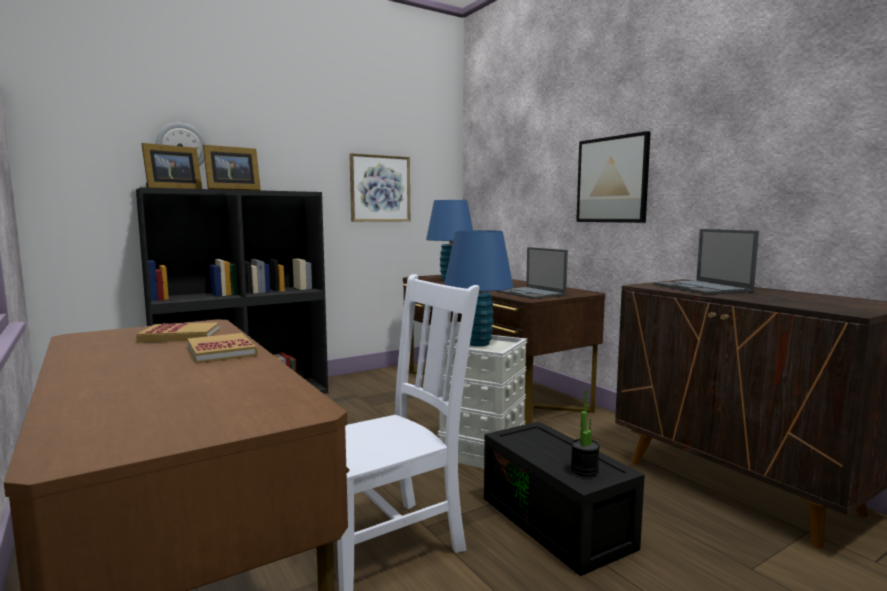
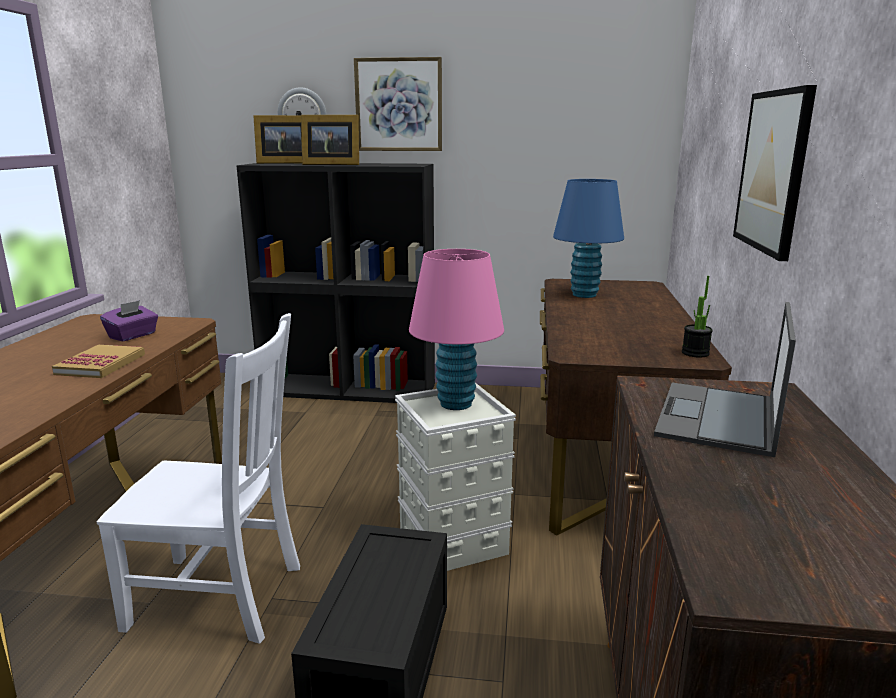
camera: 40 degrees right, 10 degrees up
(180, 336) = (133, 336): book -> purple tissue box
(380, 188) = (538, 154): picture -> picture (399, 105)
(478, 343) = (456, 404): blue table lamp -> pink table lamp
(531, 293) = (609, 344): laptop -> none
(584, 470) = (355, 623): potted plant -> potted plant (695, 353)

